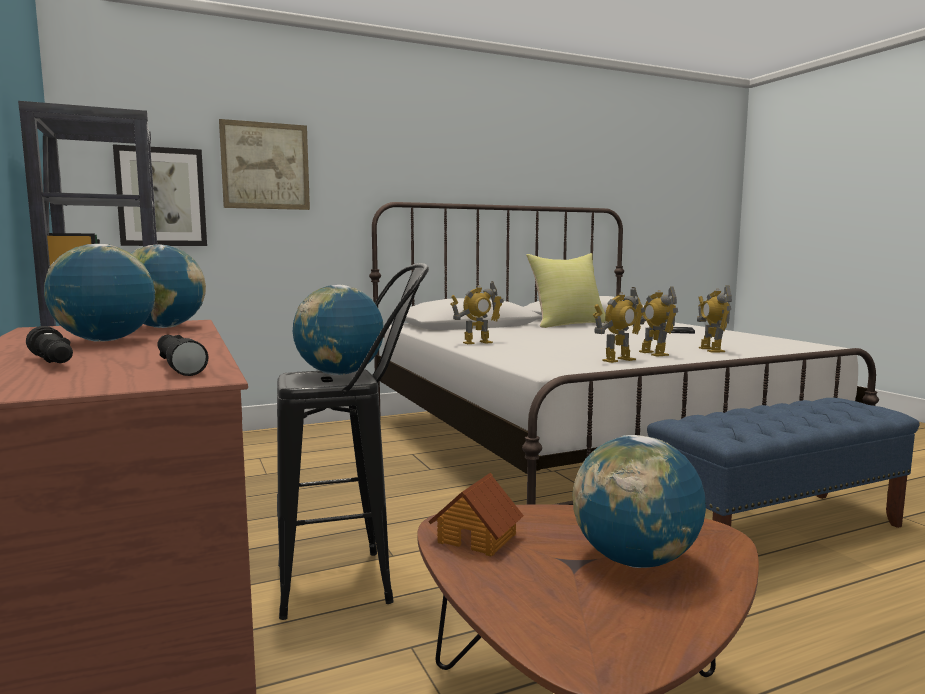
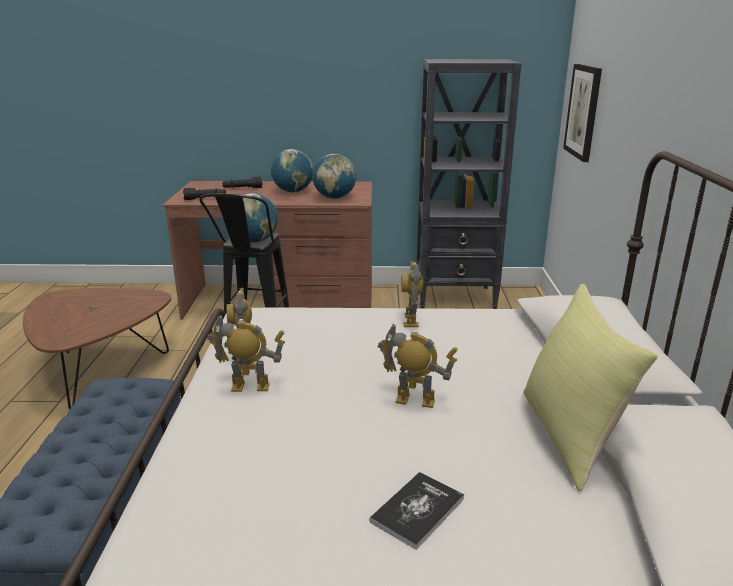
camera: 115 degrees right, 15 degrees up
(265, 166) = (622, 87): picture -> none
(477, 537) = (137, 298): toy house -> none
(635, 561) = (74, 318): globe -> none
(711, 350) = (224, 439): toy robot -> toy robot (415, 401)

